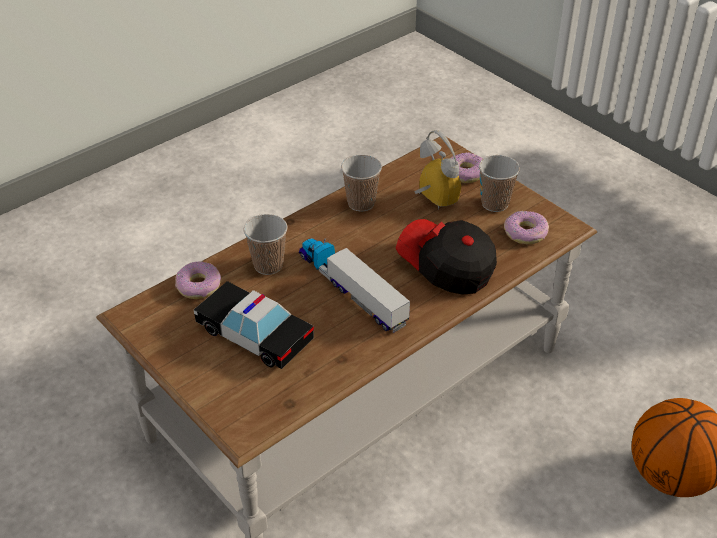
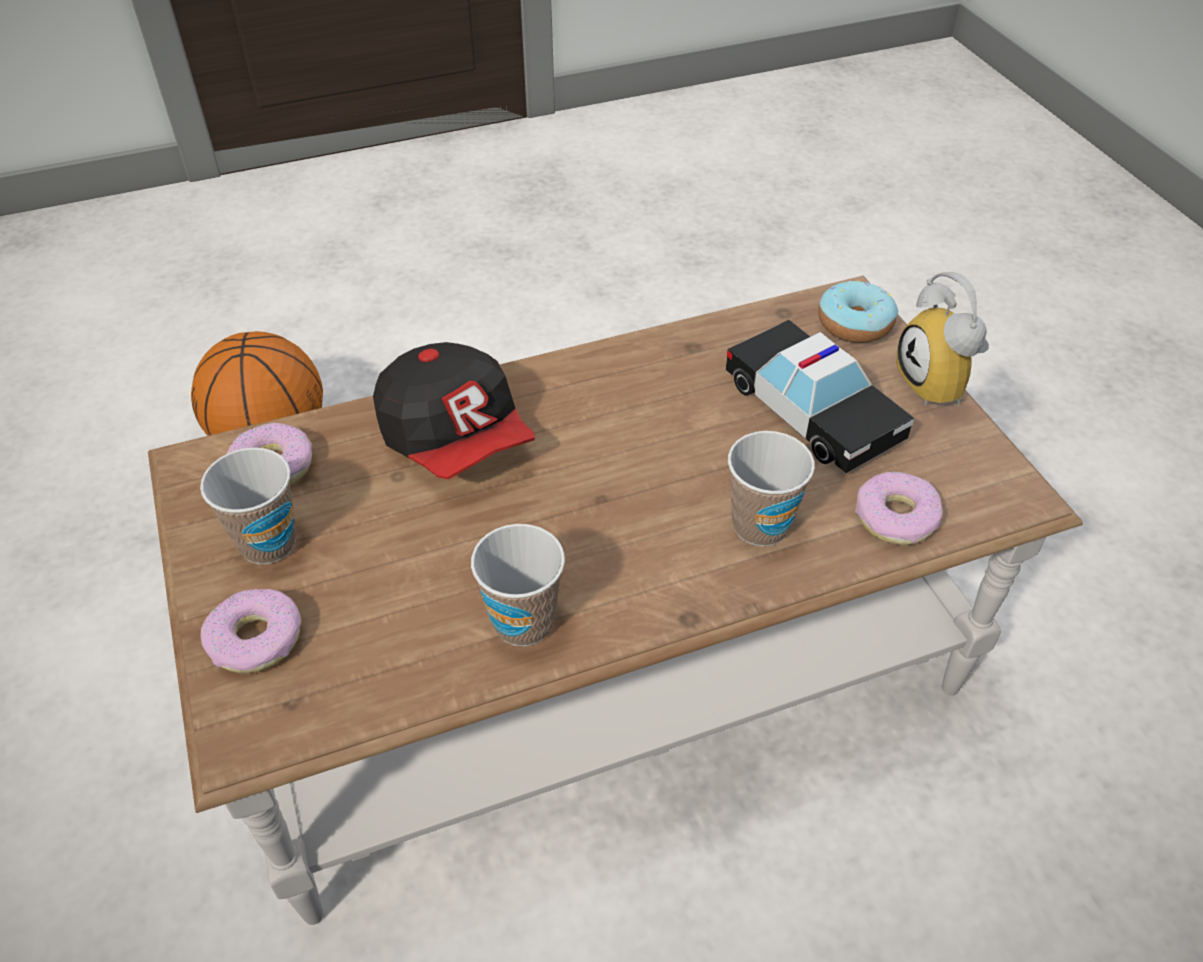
camera: 160 degrees left, 5 degrees up
(237, 406) = (854, 324): none -> donut
(351, 289) = (632, 442): toy truck -> none
(431, 201) = (381, 585): alarm clock -> alarm clock (940, 386)

